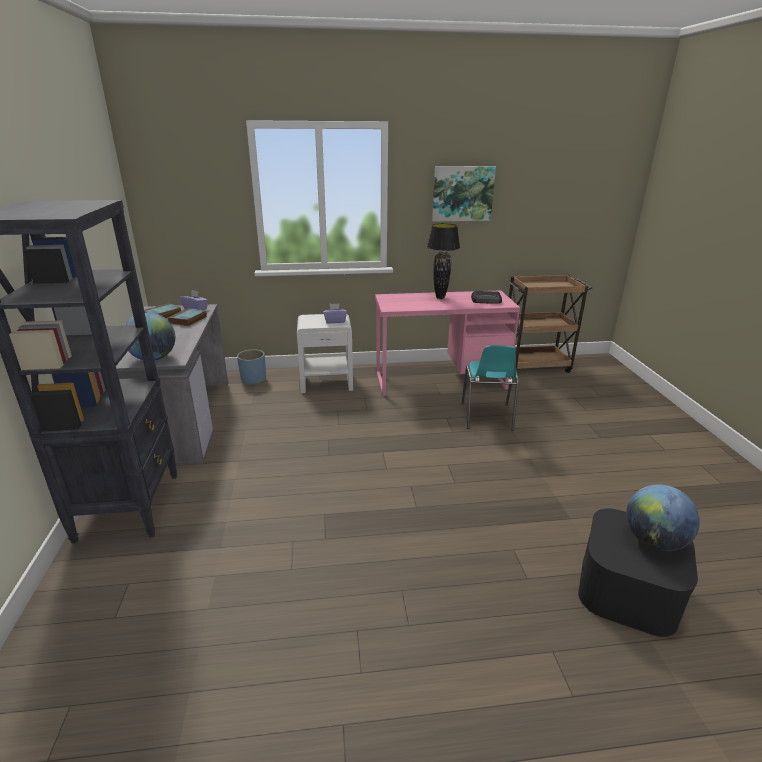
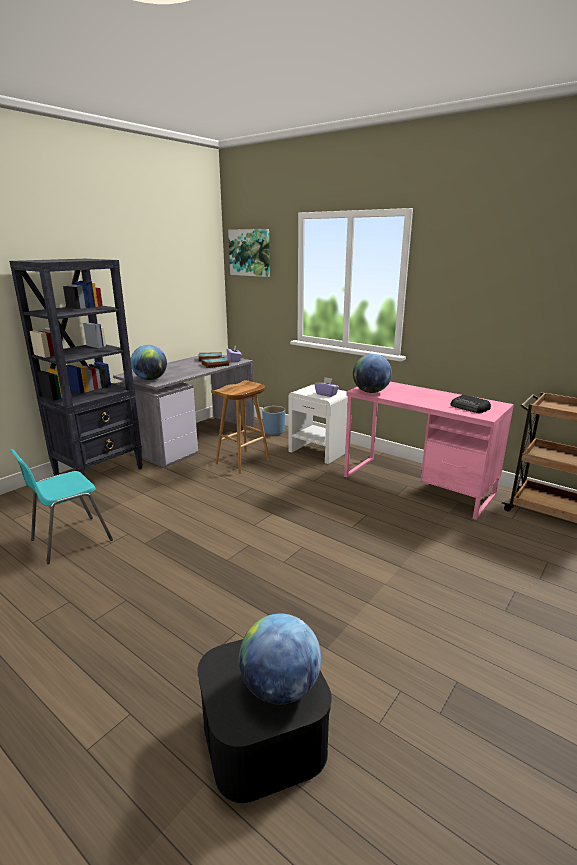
camera: 45 degrees right, 5 degrees down
(276, 420) = (242, 462): none -> brown stool
(400, 307) = (370, 392): none -> globe
(440, 297) = (427, 394): black table lamp -> none
(462, 193) = (486, 285): picture -> picture (250, 252)
(487, 417) = (406, 531): turquoise chair -> turquoise chair (69, 540)

